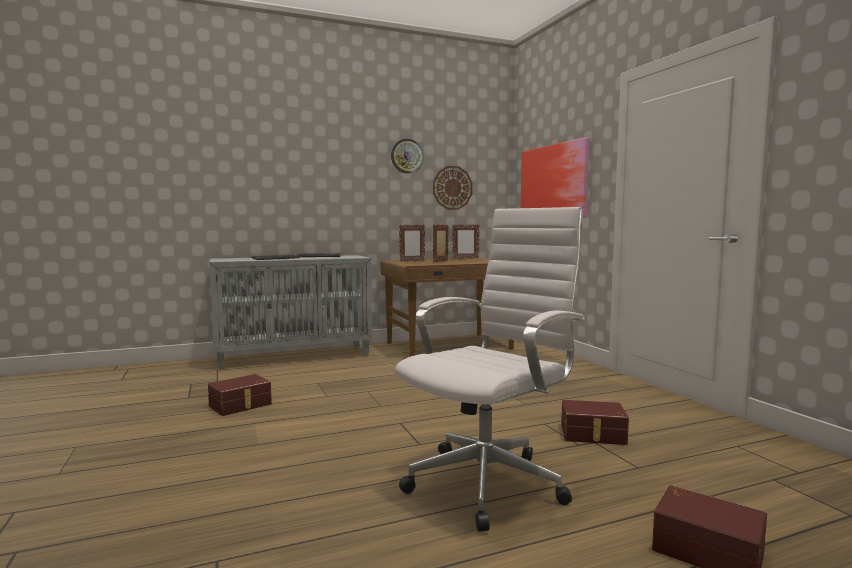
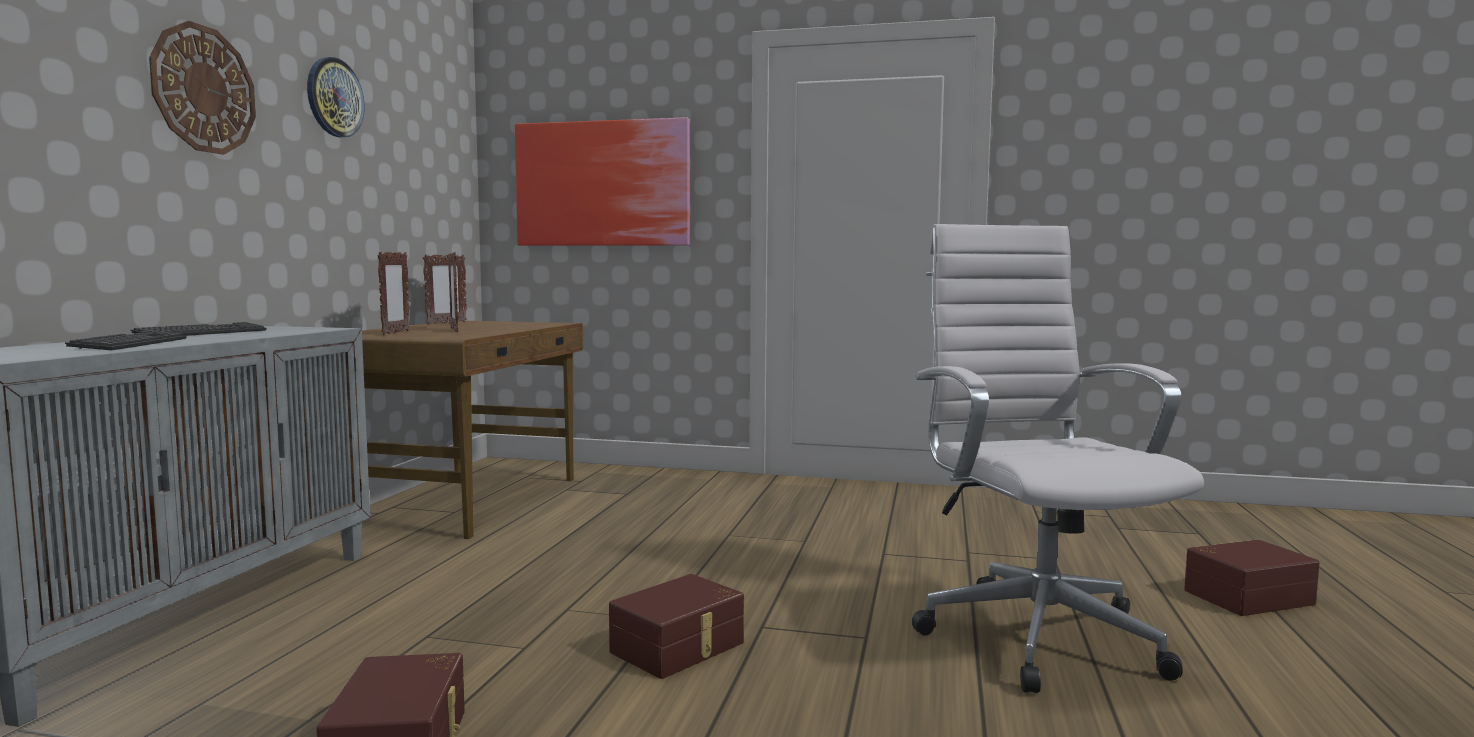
camera: 55 degrees left, 0 degrees up
(452, 188) = (405, 178): wall clock -> wall clock (203, 89)
(593, 435) = (947, 546): brown storage box -> brown storage box (679, 648)

